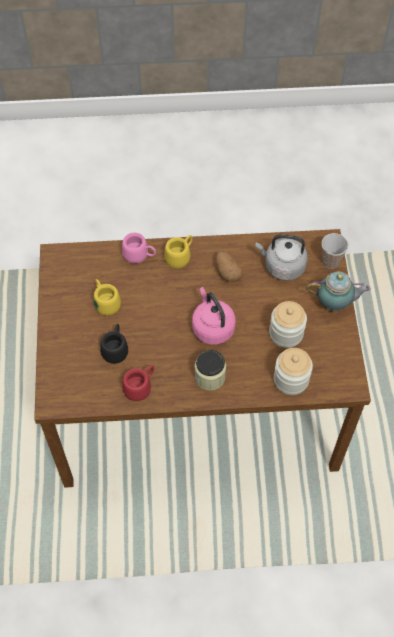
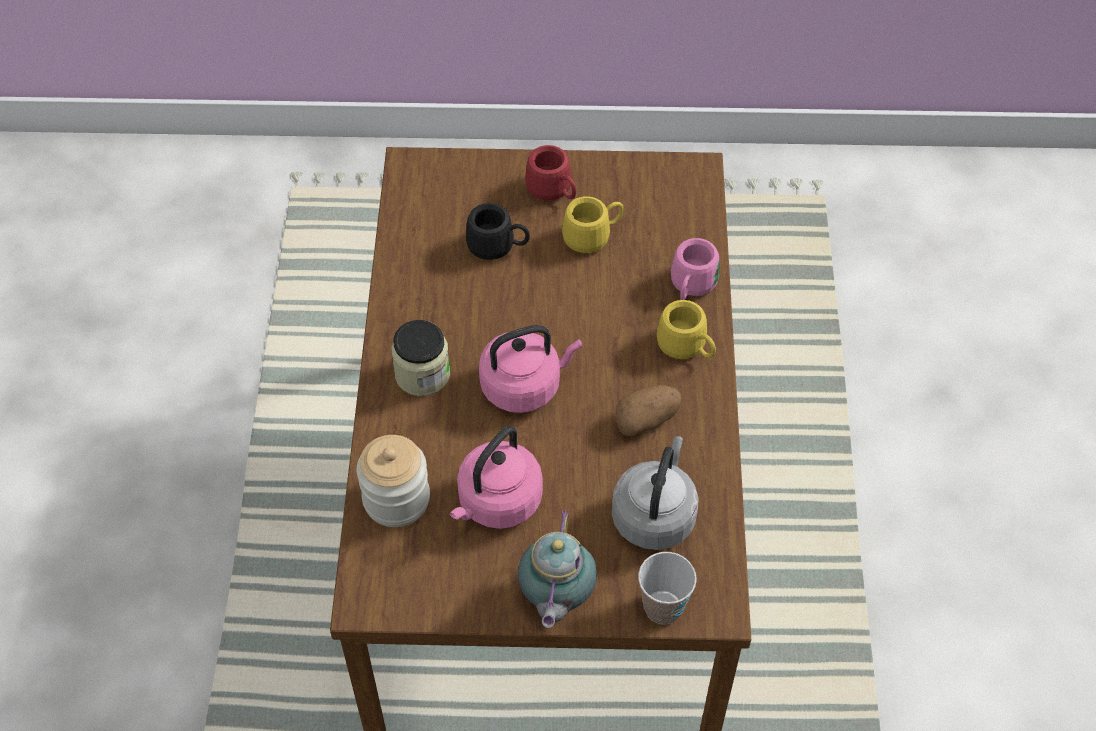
camera: 95 degrees right, 5 degrees down
(140, 386) = (420, 277): red mug -> red mug (554, 192)
(286, 333) = (497, 503): jar -> pink kettle

